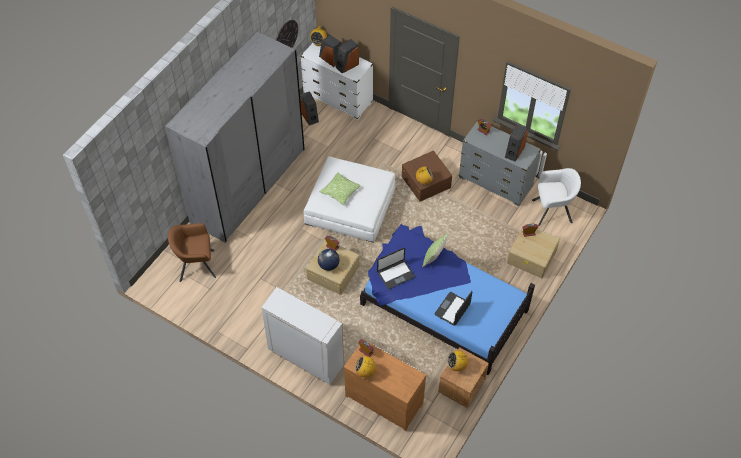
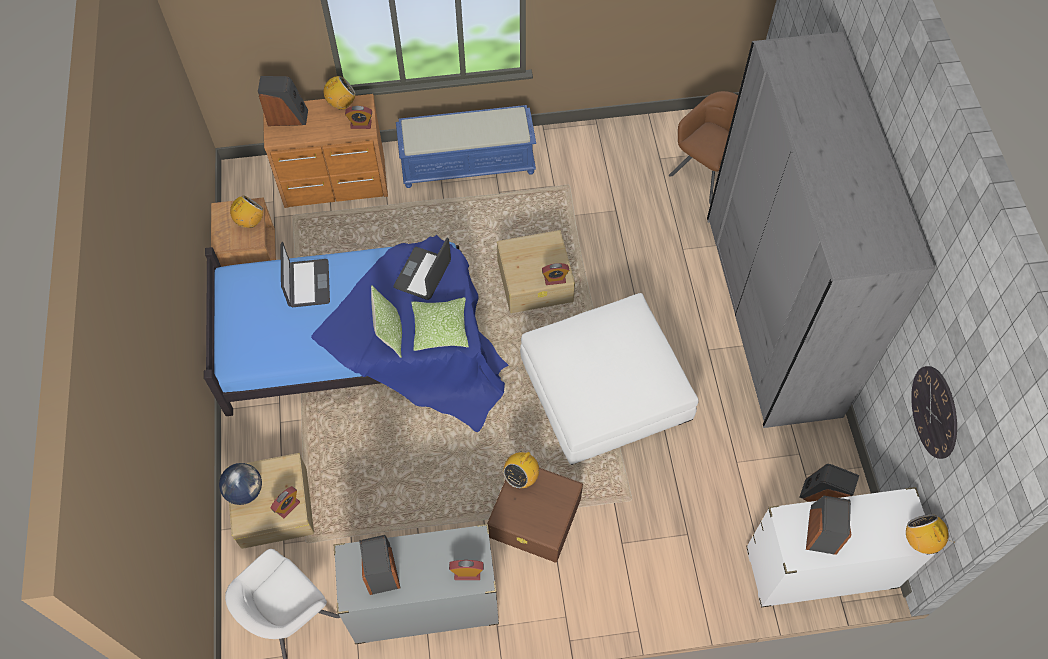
camera: 140 degrees right, 5 degrees up
(305, 357) = (468, 164): white cabinet -> blue bench
(328, 265) = (534, 252): globe -> globe (245, 491)
(330, 58) = (863, 522): speaker -> speaker (287, 117)
(340, 191) = (616, 344): pillow -> pillow (440, 329)

